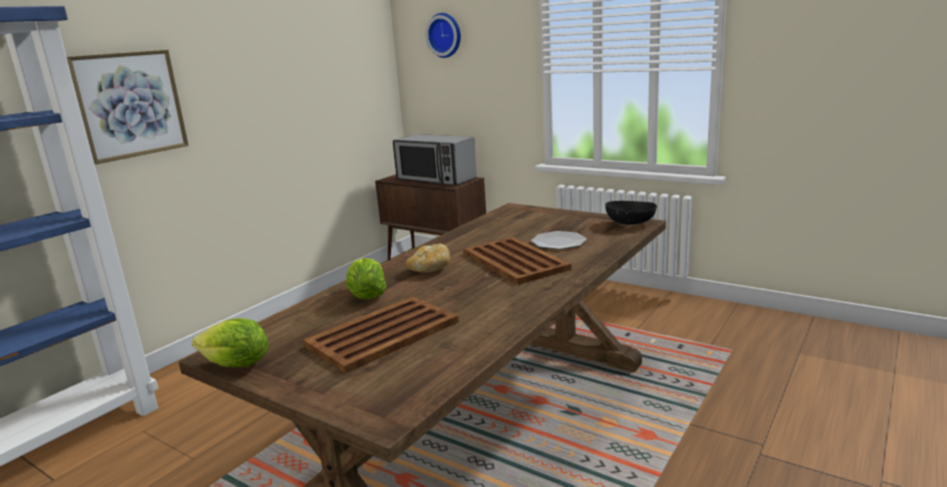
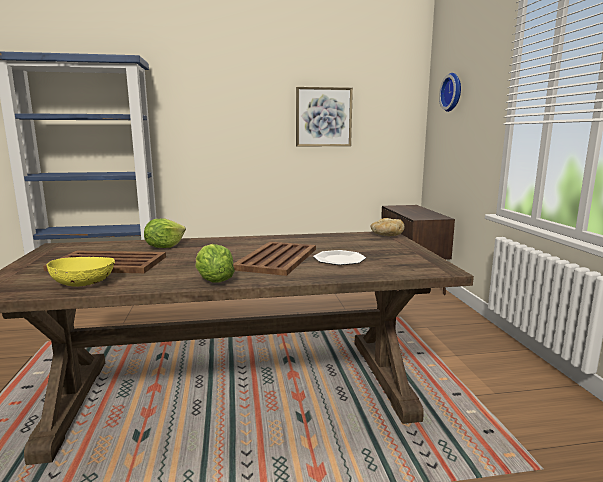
camera: 45 degrees right, 5 degrees down
(129, 105) = (199, 120): picture -> picture (323, 117)
(237, 365) = (43, 252): lettuce -> lettuce (213, 281)
(430, 270) = (227, 247): bread -> bread (386, 235)
(436, 179) = (419, 212): microwave -> none
(447, 356) = (84, 284): none -> yellow bowl
(630, 223) = (434, 267): black bowl -> none

